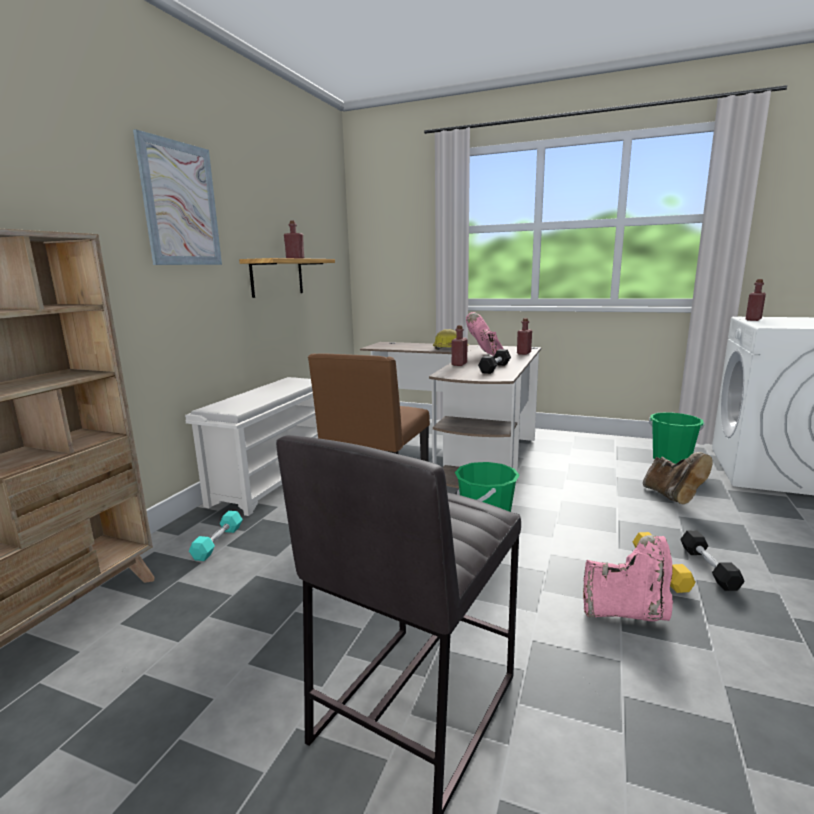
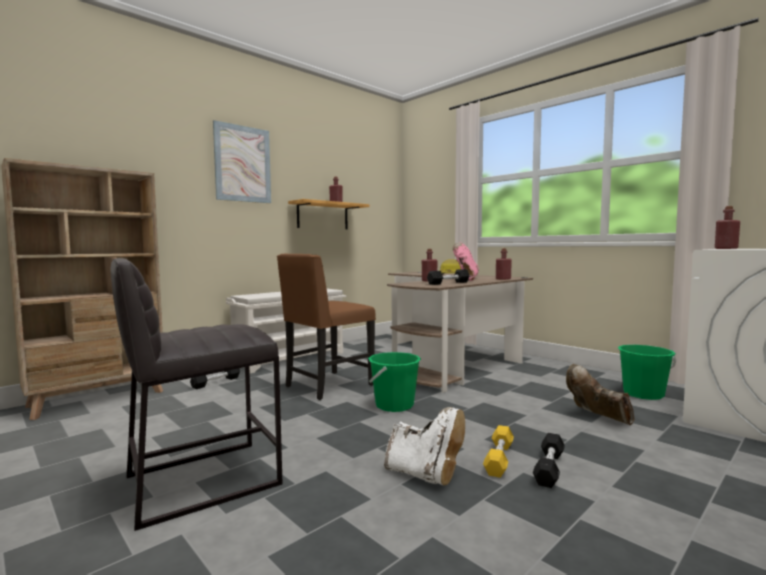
camera: 25 degrees right, 10 degrees down
(218, 542) = (216, 382): turquoise dumbbell -> black dumbbell
(627, 611) = (424, 475): pink boot -> white boot
(672, 496) = (597, 418): brown boot -> brown boot turned 135 degrees clockwise

